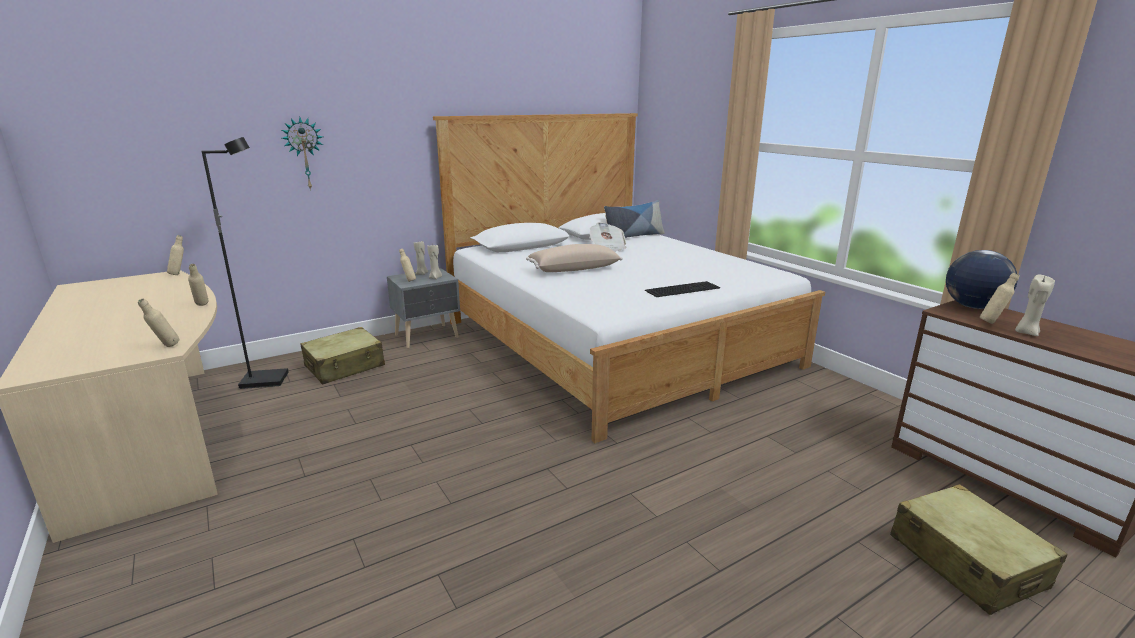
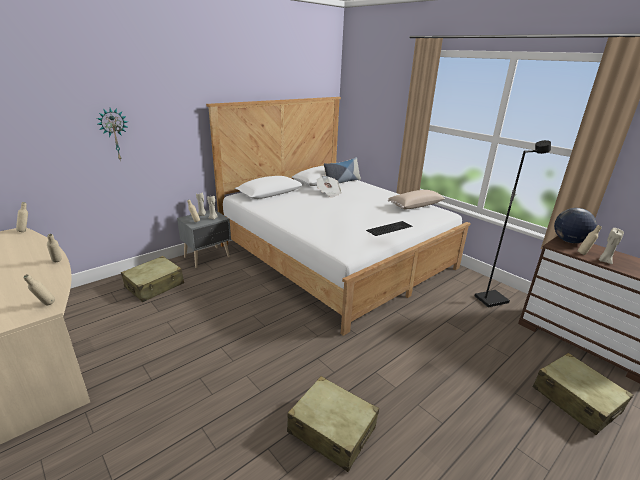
camera: 10 degrees left, 5 degrees up
(265, 380) = (98, 301): black floor lamp -> black floor lamp (491, 299)
(540, 561) = (332, 430): none -> beige suitcase
(573, 269) = (313, 213): beige pillow -> beige pillow (415, 205)

